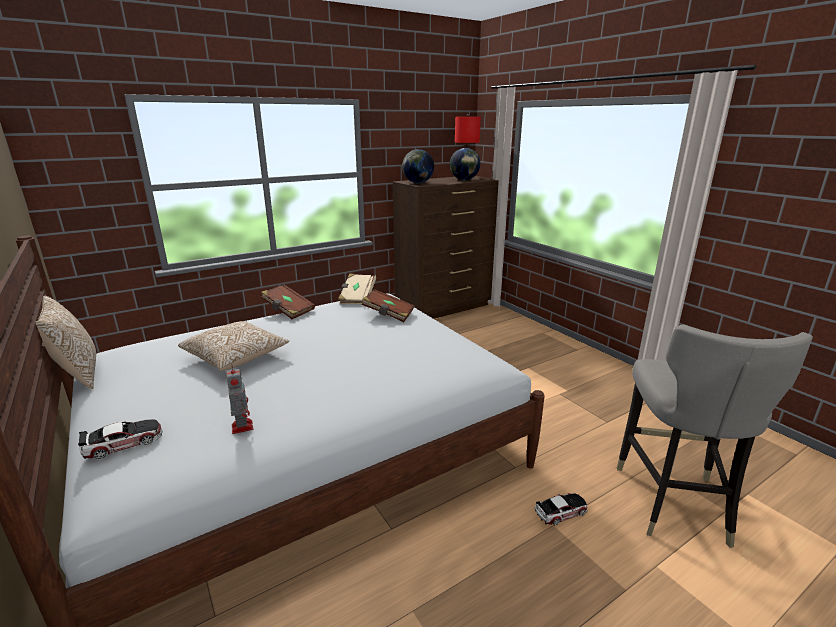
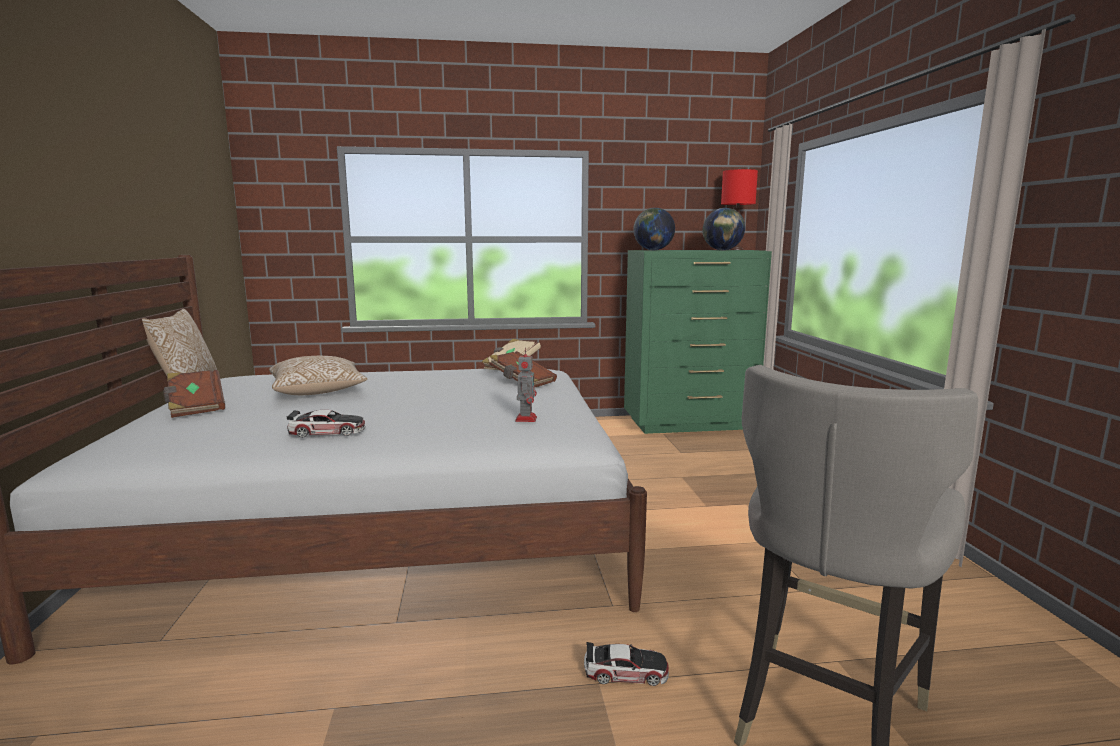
camera: 25 degrees right, 10 degrees down
(123, 443) = (140, 428): toy car -> toy car (328, 431)
(242, 426) = (241, 435): toy robot -> toy robot (526, 418)
(288, 310) = (423, 367): brown book -> brown book (195, 407)
(446, 307) = (692, 423): brown dresser -> green dresser

